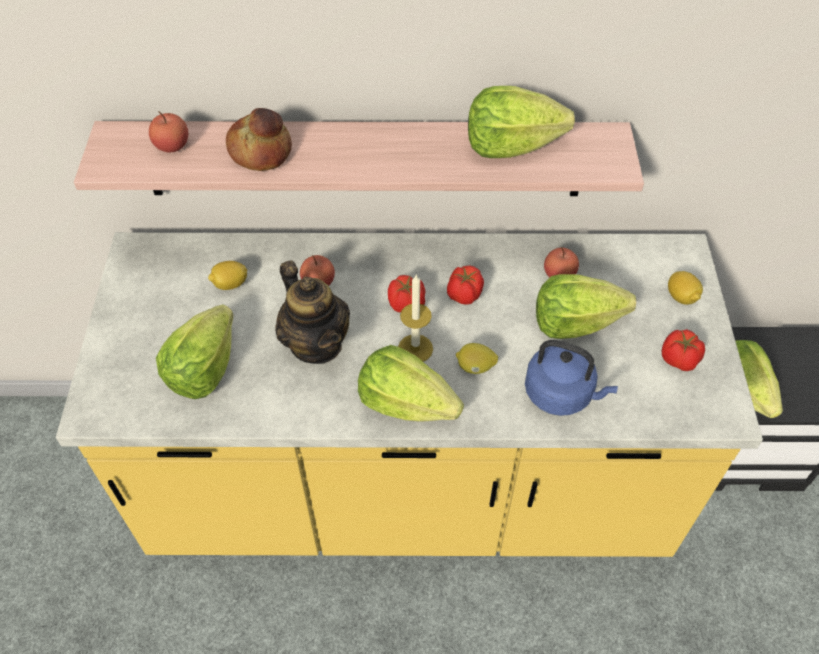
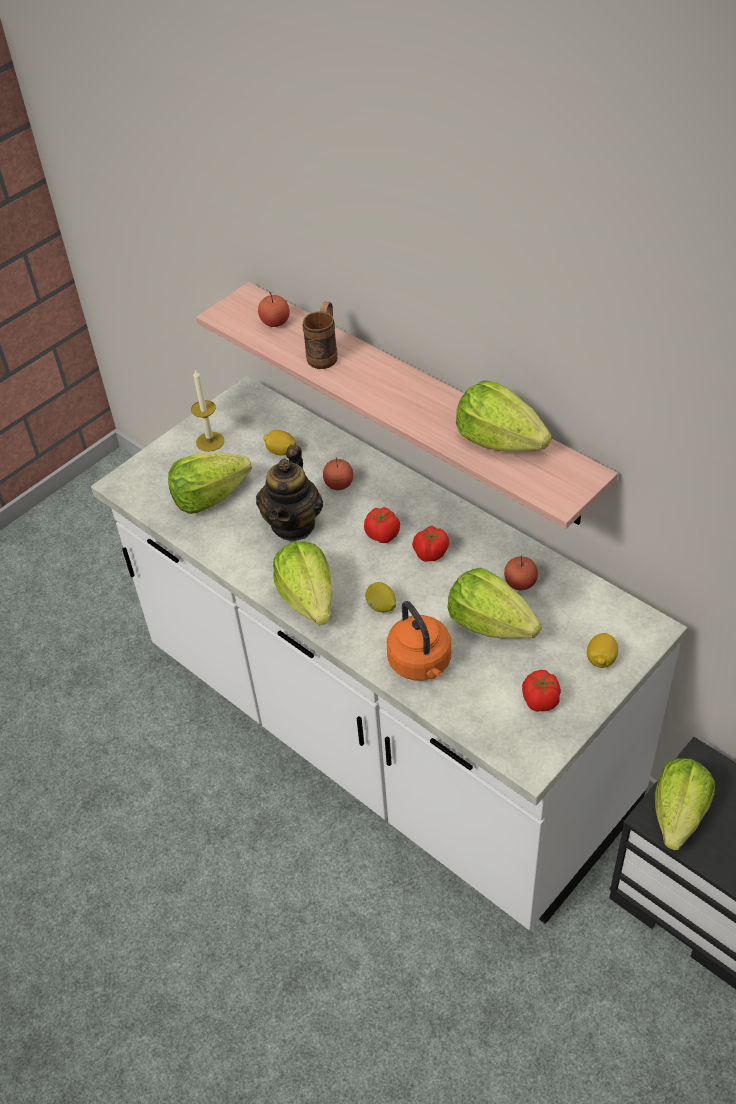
camera: 45 degrees right, 5 degrees down
(261, 151) = (325, 354): bread -> brown mug
(409, 488) = (382, 732): yellow counter -> white counter
(415, 348) = (354, 568): candle -> candle (210, 441)
(561, 394) = (421, 664): blue kettle -> orange kettle

